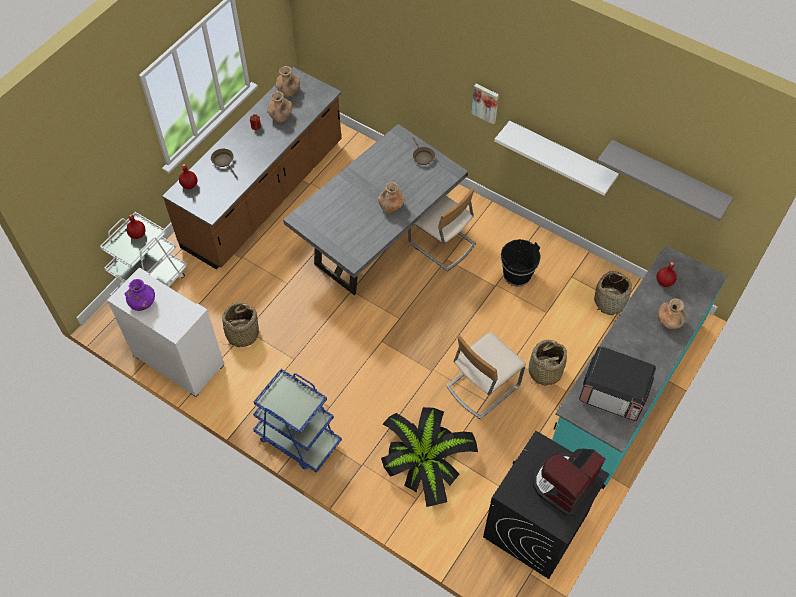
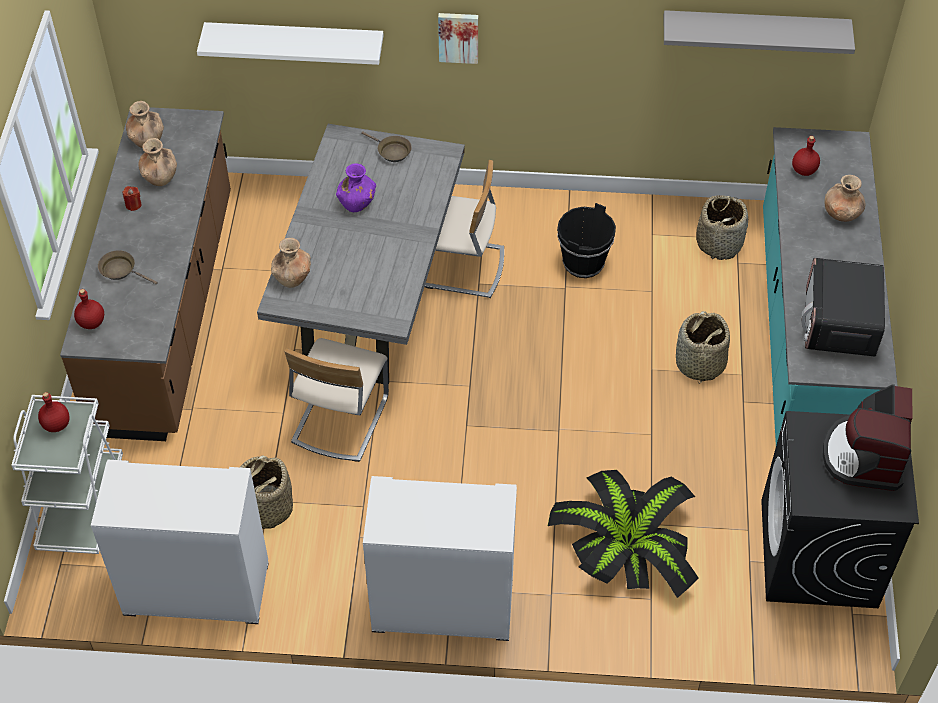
camera: 30 degrees left, 5 degrees down
(143, 303) = (149, 503): purple vase -> purple vase (357, 202)
(298, 439) = (442, 605): blue cart -> white cabinet
(391, 206) = (395, 230): brown vase -> brown vase (292, 277)
(482, 386) = (636, 418): beige chair -> beige chair (339, 419)
(561, 154) = (589, 65): white shelf -> white shelf (295, 40)
(614, 392) = (839, 324): microwave -> microwave turned 105 degrees clockwise

